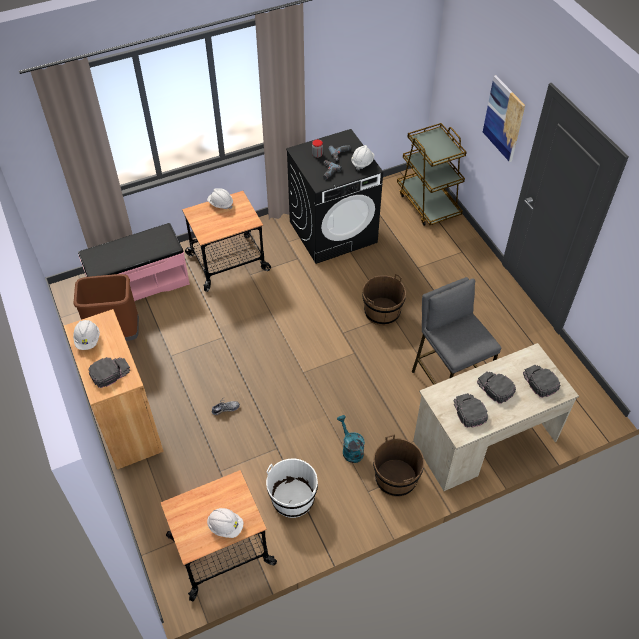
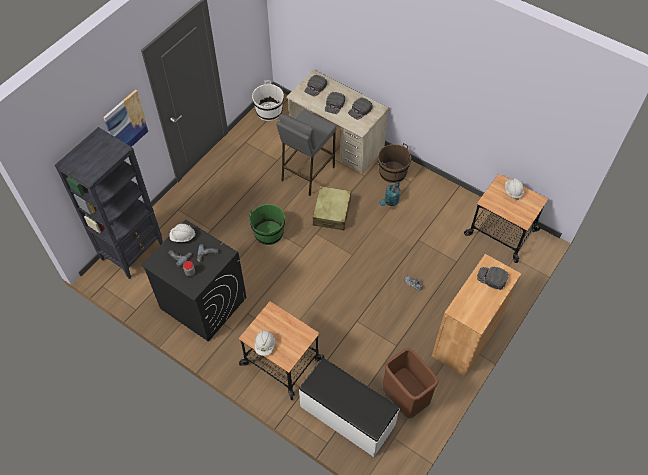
camera: 120 degrees left, 5 degrees up
(88, 340) = (480, 309): white hard hat -> none
(139, 284) = (347, 416): pink bench -> white bench
(293, 499) = (444, 215): white bucket -> white bucket (269, 111)
(373, 381) = (332, 212): none -> beige suitcase
(382, 312) = (268, 233): brown bucket -> green bucket
(428, 203) = (133, 251): brown cart -> black bookcase

